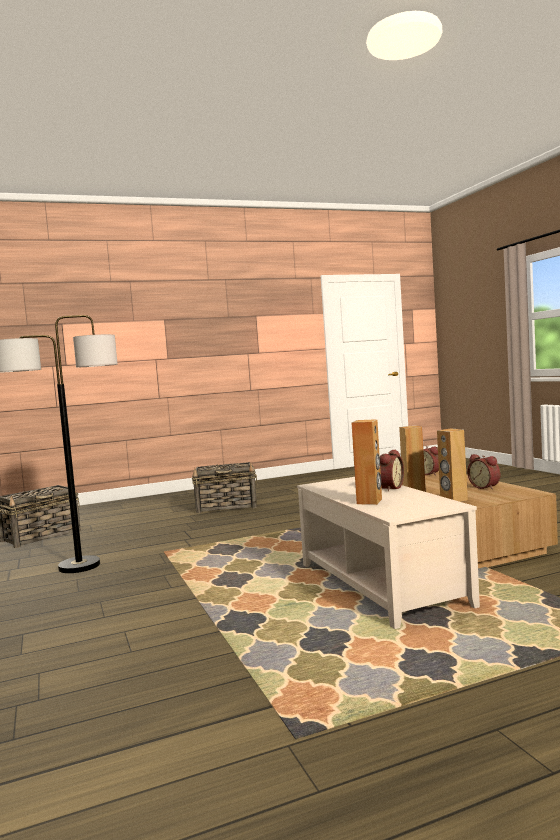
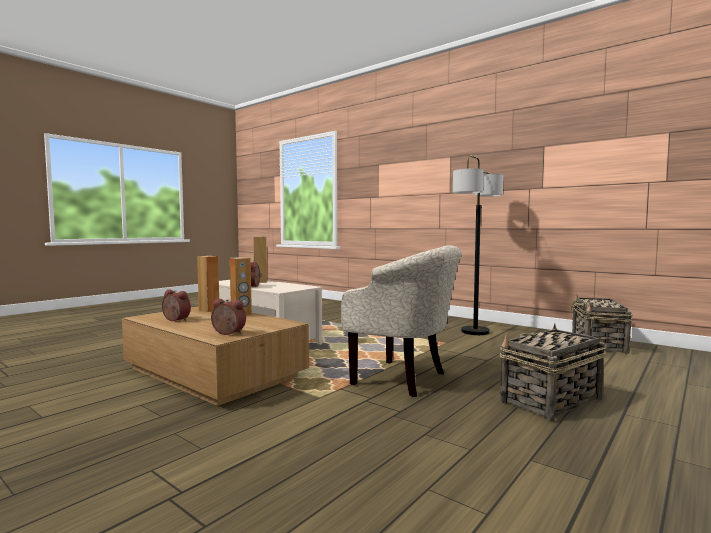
camera: 150 degrees right, 0 degrees up
(285, 523) = (404, 379): none -> beige armchair

